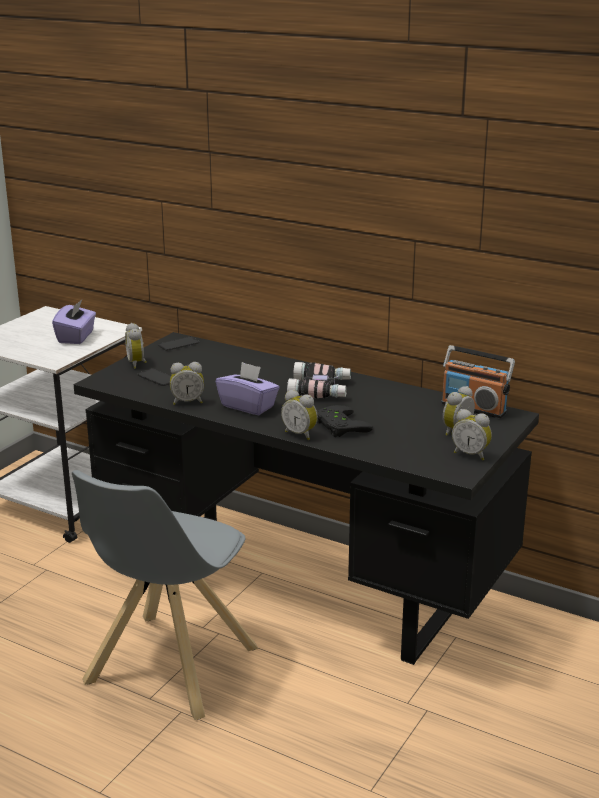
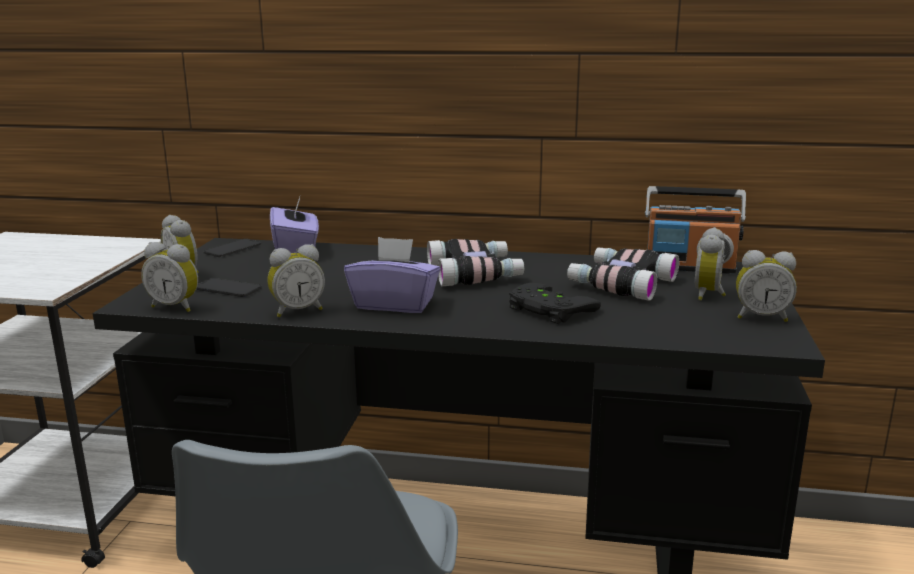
camera: 20 degrees left, 5 degrees down
(76, 337) = (69, 258): purple tissue box -> purple tissue box (296, 251)
(300, 434) = (505, 327): alarm clock -> alarm clock (176, 307)
(409, 413) = (620, 283): none -> binoculars

